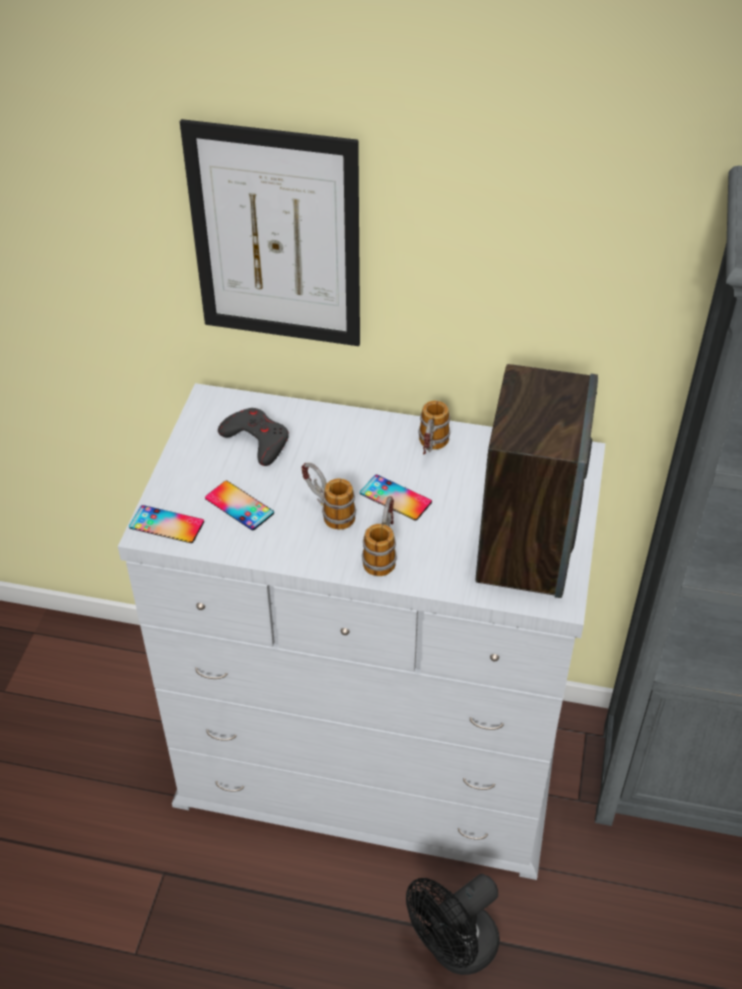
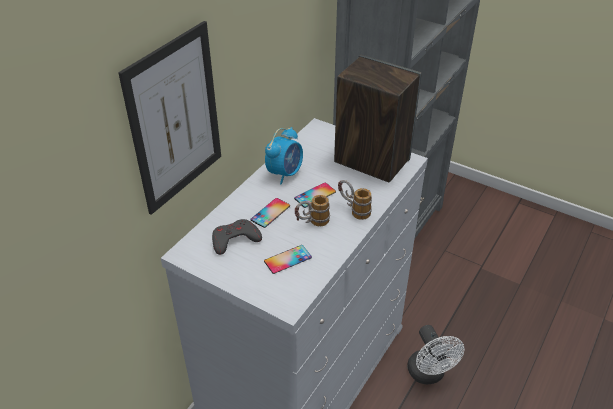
camera: 70 degrees left, 5 degrees down
(166, 524) = (286, 296): phone -> phone (270, 213)
(431, 449) = (285, 173): mug -> alarm clock
(454, 949) = (429, 374): black fan -> white fan

